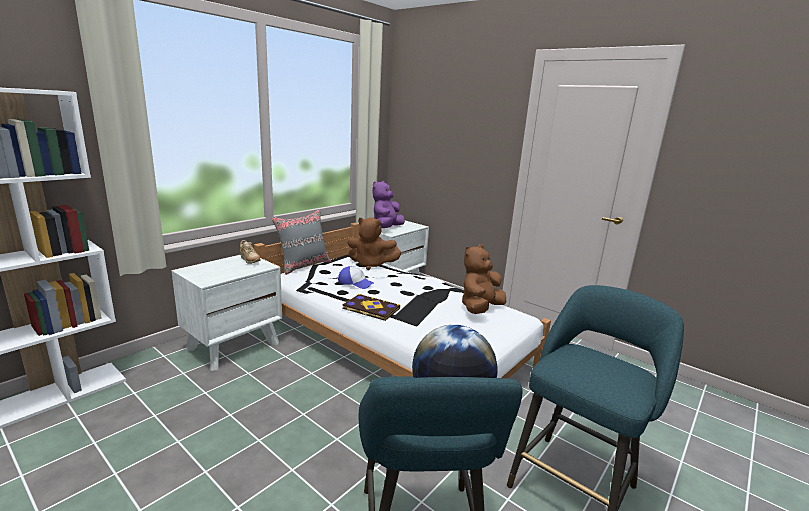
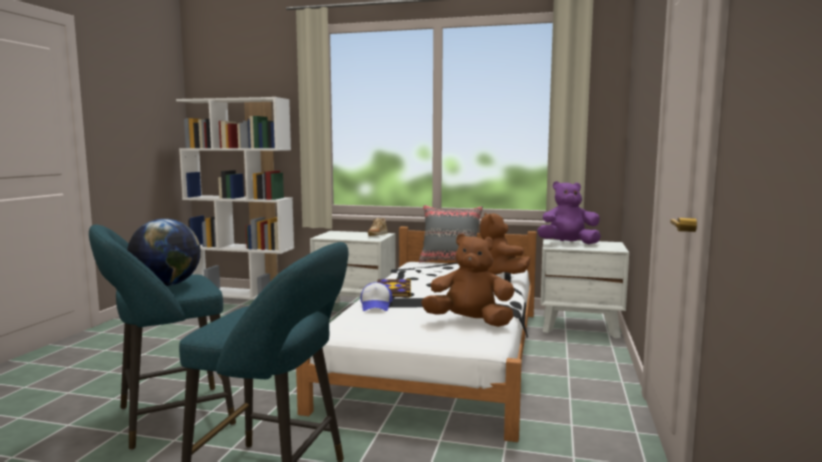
camera: 65 degrees right, 10 degrees down
(355, 283) = (438, 276): cap -> cap (376, 305)

